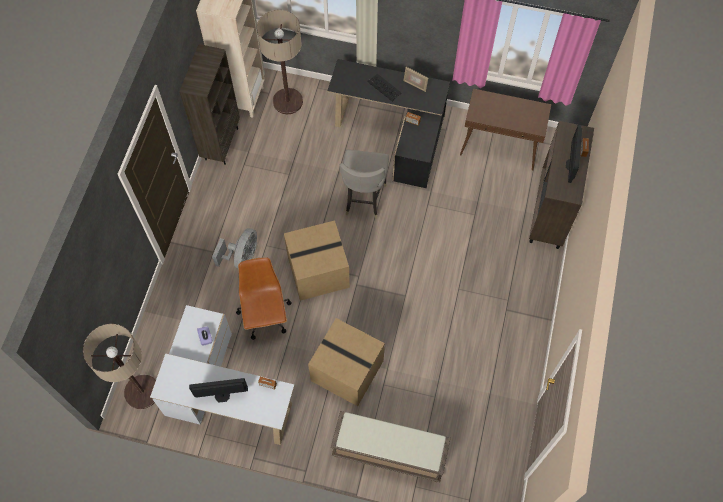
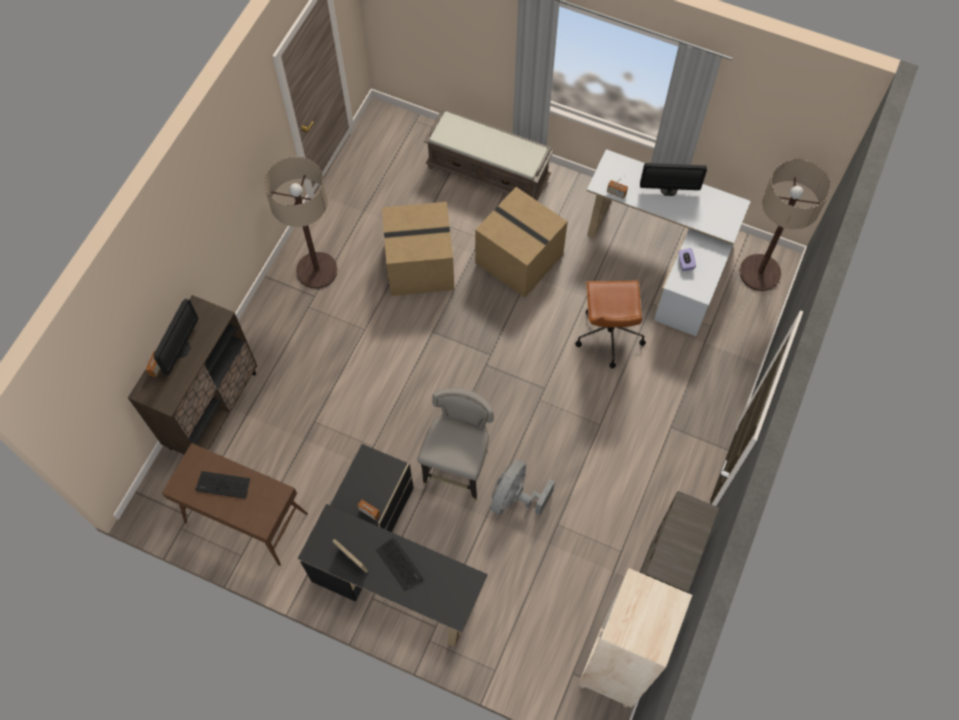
camera: 170 degrees left, 0 degrees up
(242, 257) = (633, 413): grey fan -> grey fan (515, 498)
(287, 101) = (544, 651): floor lamp -> floor lamp (317, 270)
(317, 272) = (537, 378): cardboard box -> cardboard box (421, 264)
(513, 114) = (223, 485): none -> keyboard

